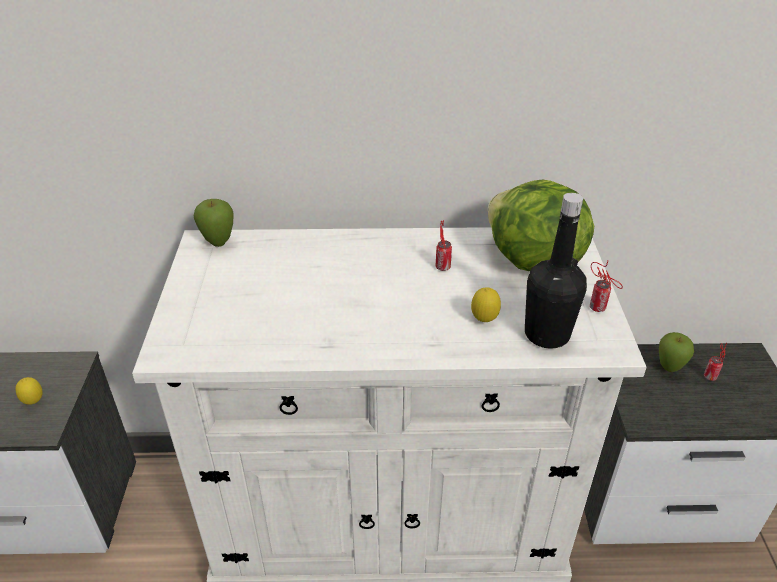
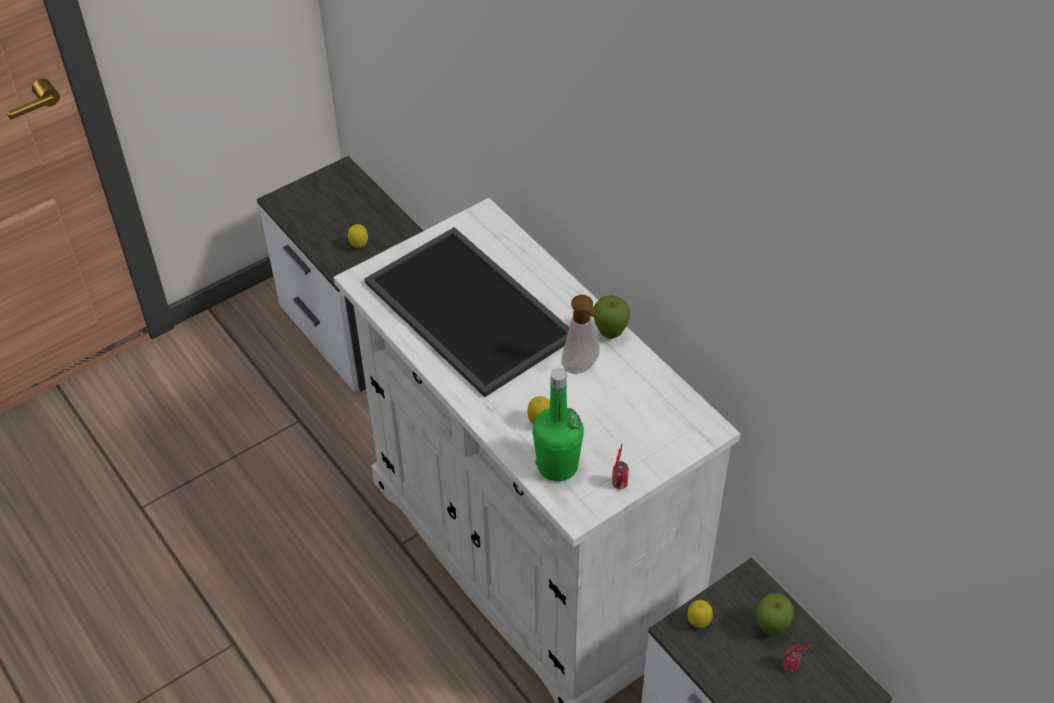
camera: 55 degrees right, 10 degrees up
(218, 243) = (491, 226): apple -> apple (610, 334)
(302, 298) = (472, 310): none -> tray
(443, 269) = (582, 368): can -> soap dispenser
(532, 262) = (645, 418): lettuce -> none
(547, 334) = (557, 466): black bottle -> green bottle
(640, 404) = (698, 623): none -> lemon

